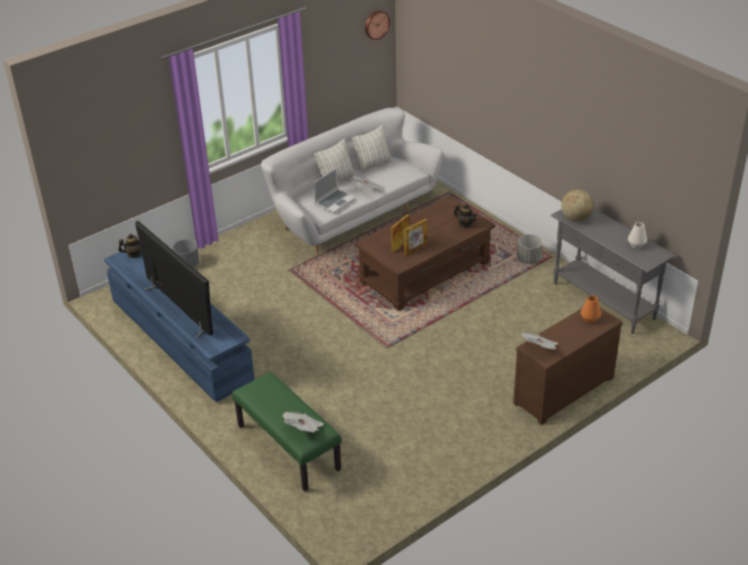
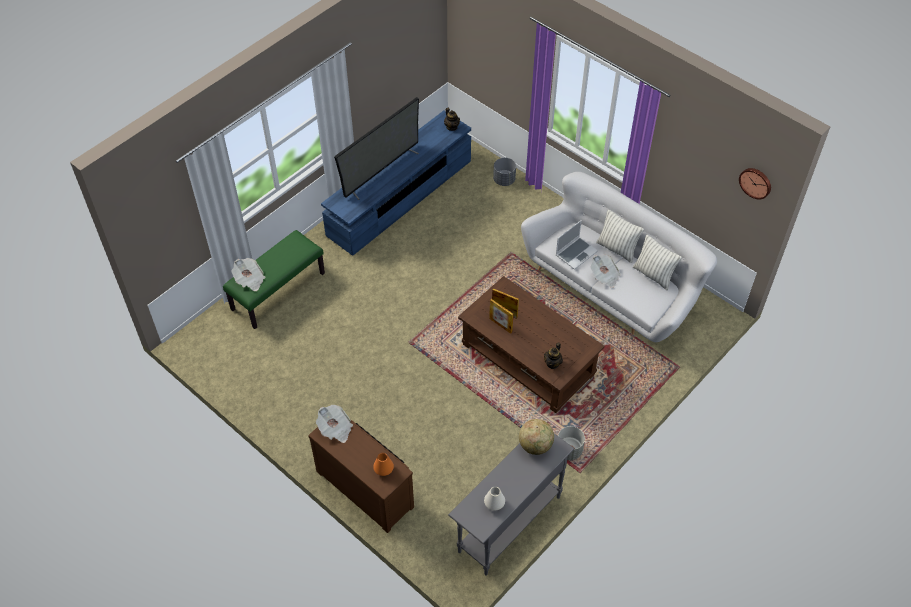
camera: 80 degrees right, 15 degrees up
(335, 201) = (576, 253): laptop -> laptop turned 75 degrees counterclockwise

